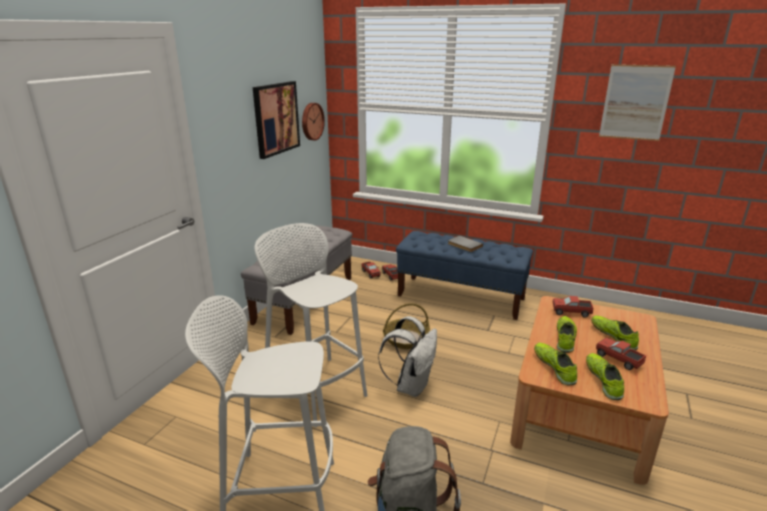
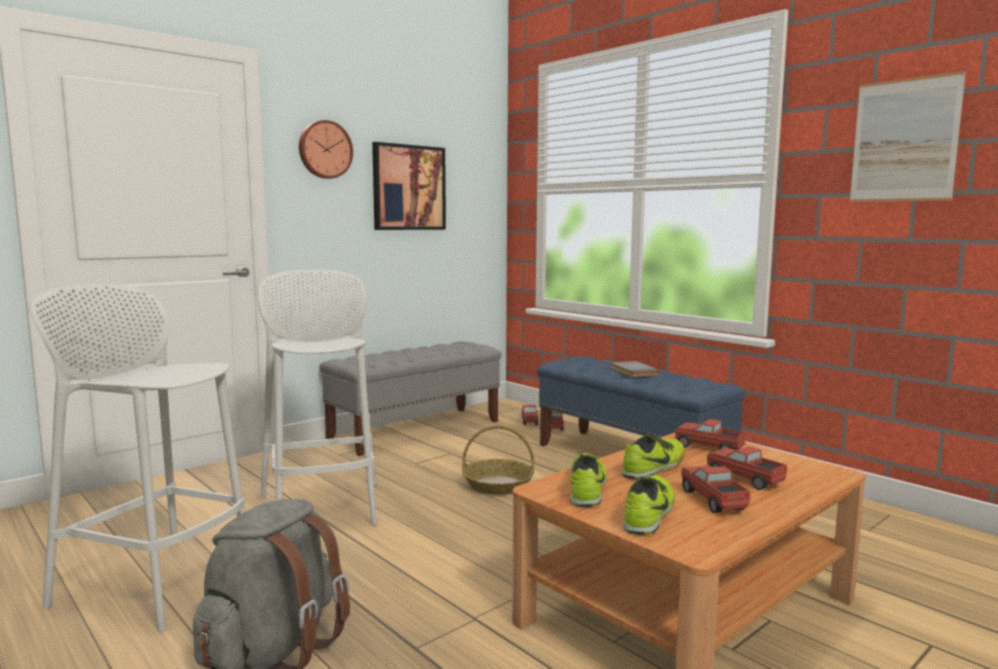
camera: 25 degrees right, 15 degrees down
(311, 121) = (474, 205): wall clock -> wall clock (324, 150)
(411, 385) = (446, 528): white backpack -> none
(613, 336) = (745, 479): shoe -> toy truck

